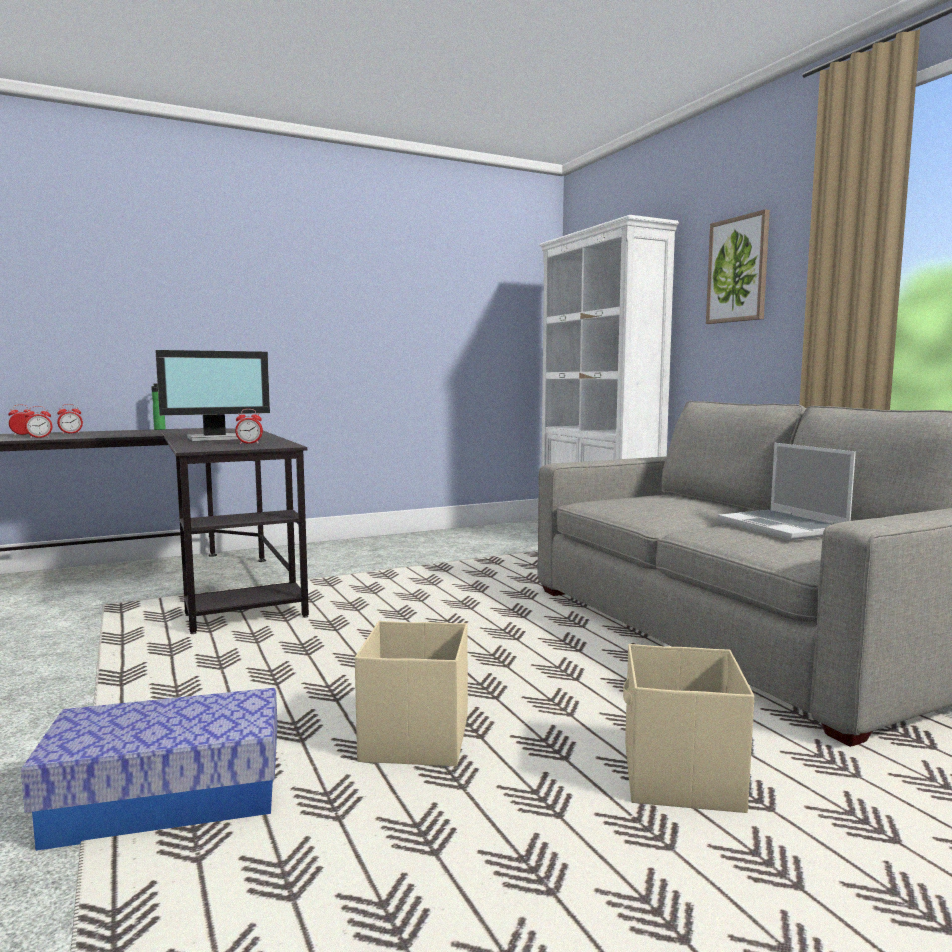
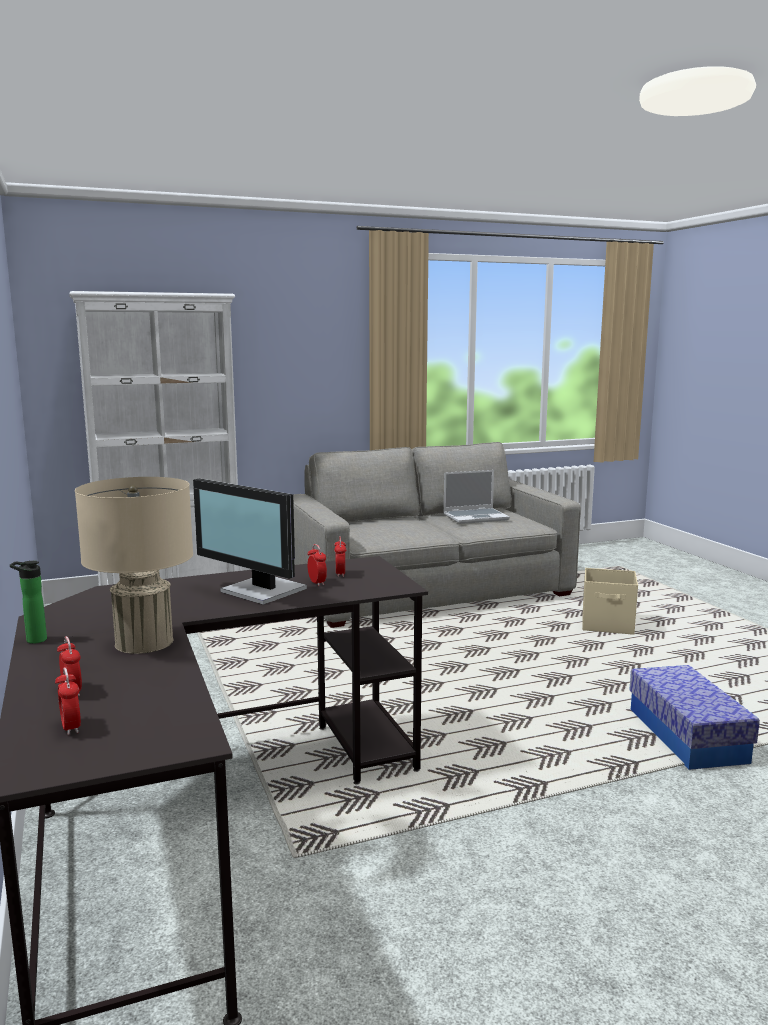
camera: 85 degrees left, 5 degrees up
(39, 437) = (167, 695): alarm clock -> alarm clock (317, 583)
(132, 434) = (144, 642): none -> beige table lamp
(216, 438) = (262, 591): monitor -> monitor turned 150 degrees clockwise
(414, 741) = (594, 675): beige storage box -> none
(738, 270) = (292, 347): picture -> none

